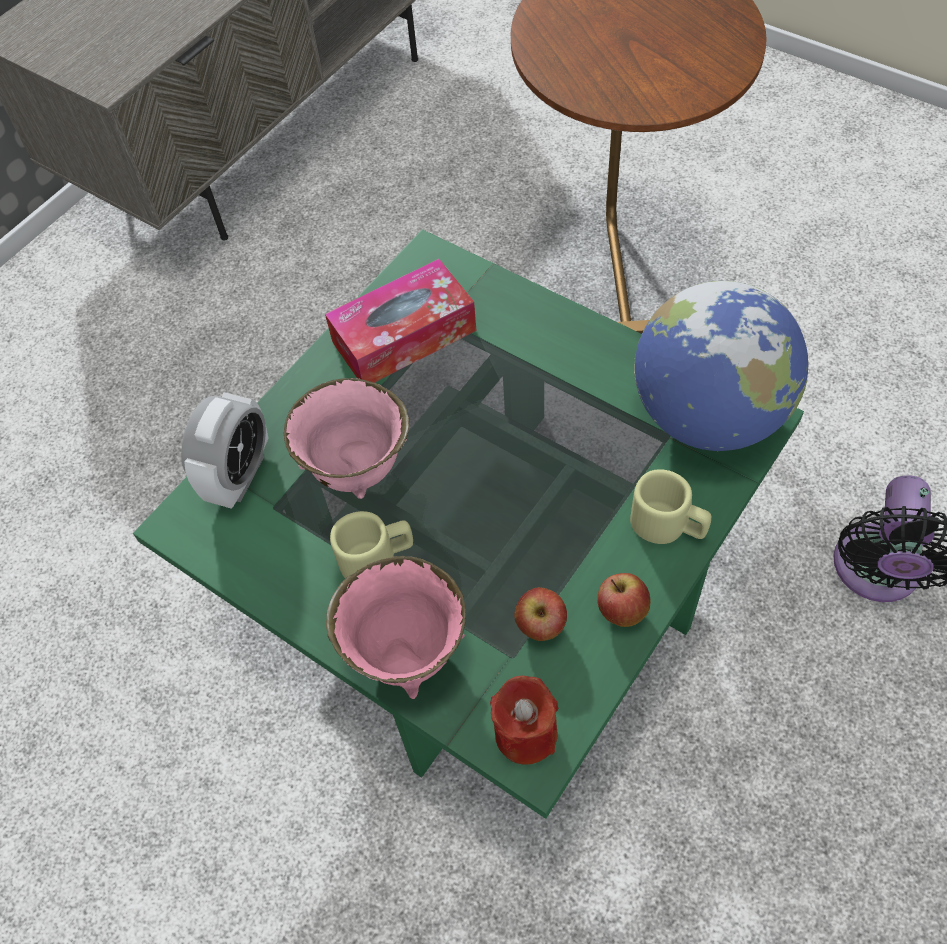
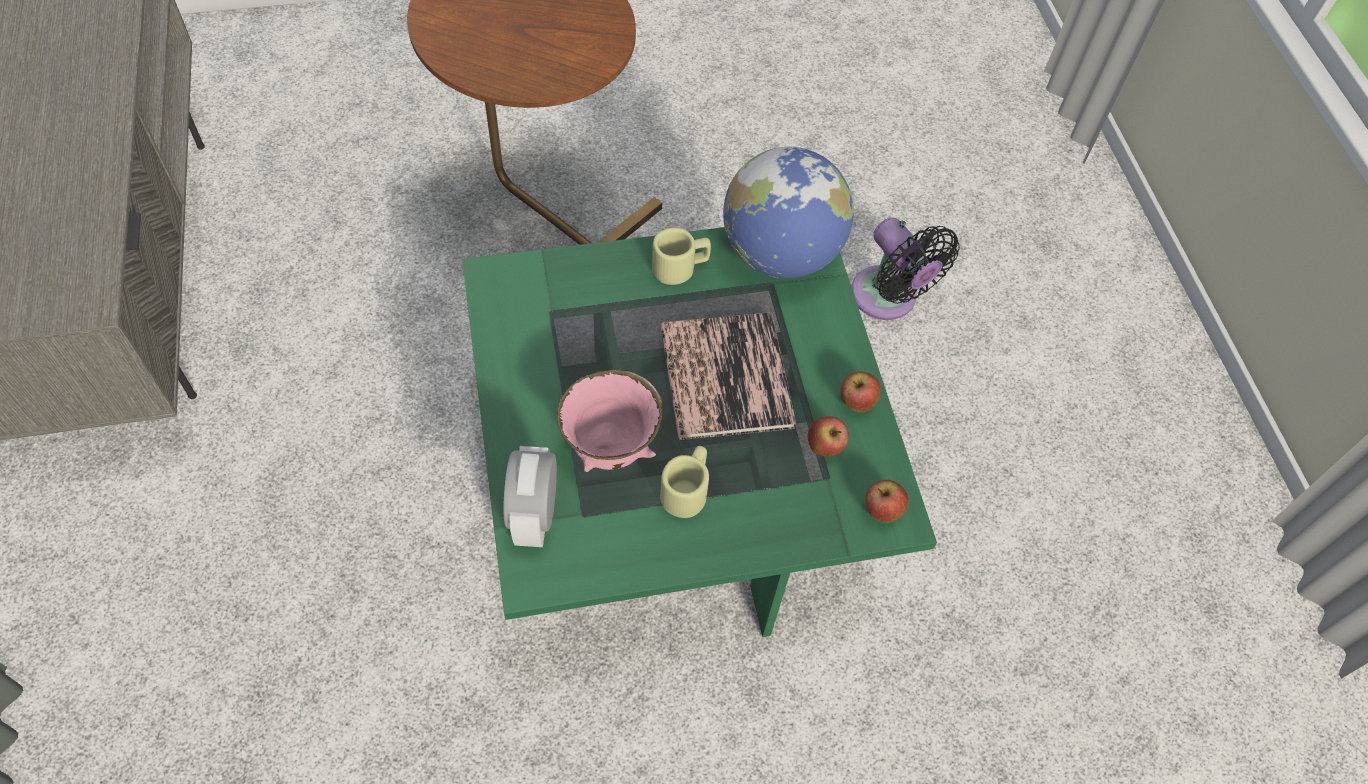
camera: 55 degrees left, 0 degrees up
(239, 475) = (534, 515): alarm clock -> alarm clock turned 150 degrees counterclockwise
(404, 336) = (538, 340): tissue box -> none
(407, 651) = (769, 526): pink bowl -> none
(524, 488) = (726, 377): none -> book
(525, 733) = (881, 511): red candle -> apple
(668, 525) = (828, 334): beige mug -> beige mug (681, 267)

